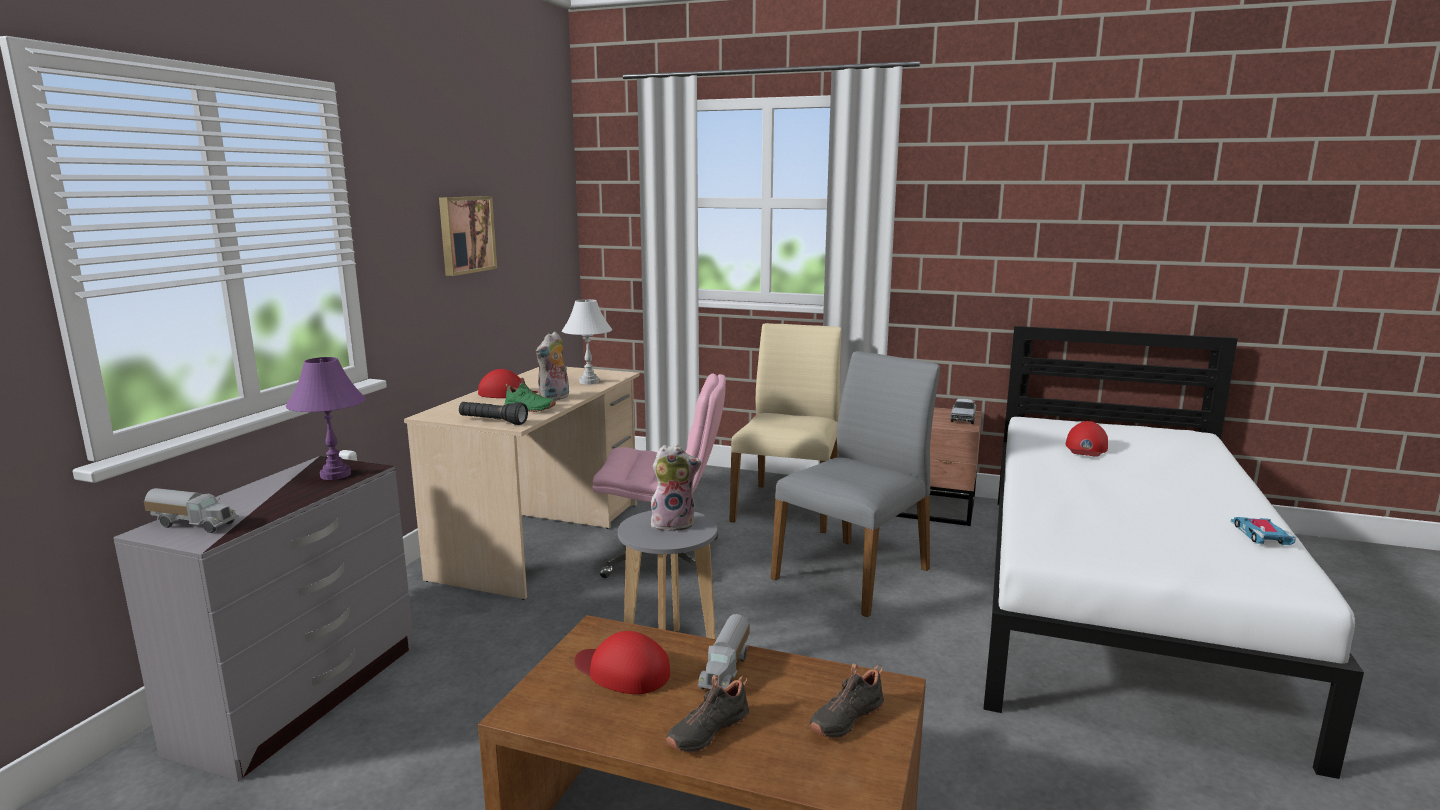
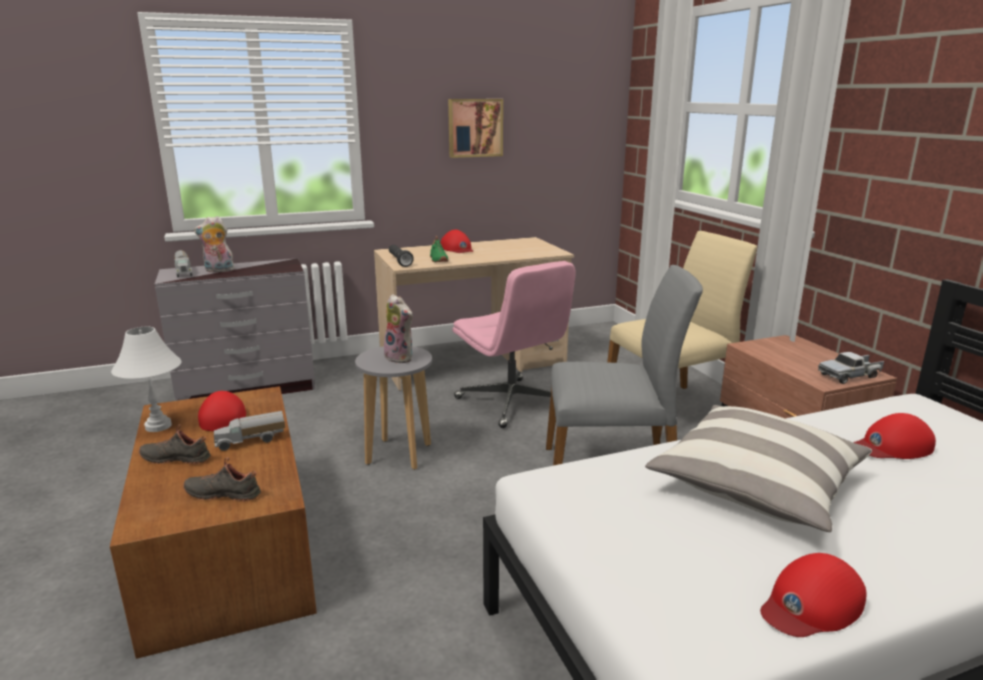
camera: 50 degrees right, 5 degrees up
(336, 474) = (274, 268): purple table lamp -> none
(555, 398) = (470, 257): plush toy -> plush toy (218, 271)
(589, 382) = (522, 253): white table lamp -> white table lamp (158, 426)
(1106, 495) = (756, 486): none -> pillow
(1260, 535) = (810, 604): toy car -> red cap

